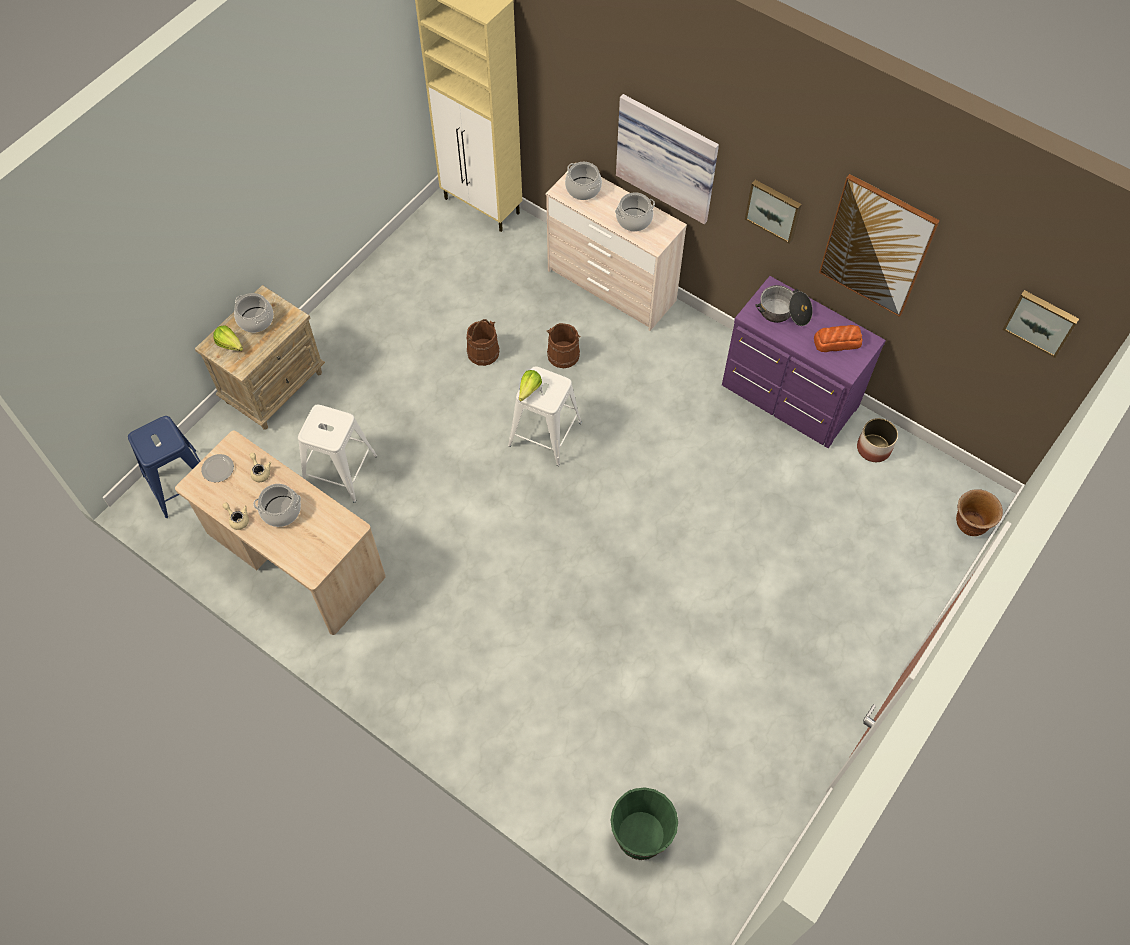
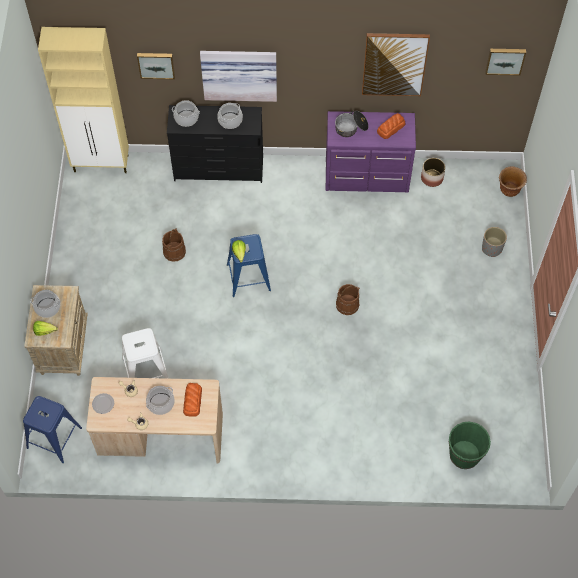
camera: 35 degrees left, 0 degrees up
(319, 532) = (192, 401): none -> bread
(545, 433) = (248, 277): white stool -> blue stool
(563, 355) = (222, 225): brown bucket -> brown bucket (347, 305)
(611, 286) = (218, 169): beige dresser -> black dresser
(774, 209) = (321, 72): picture -> picture (156, 64)
(887, 586) = (491, 248): none -> grey planter

